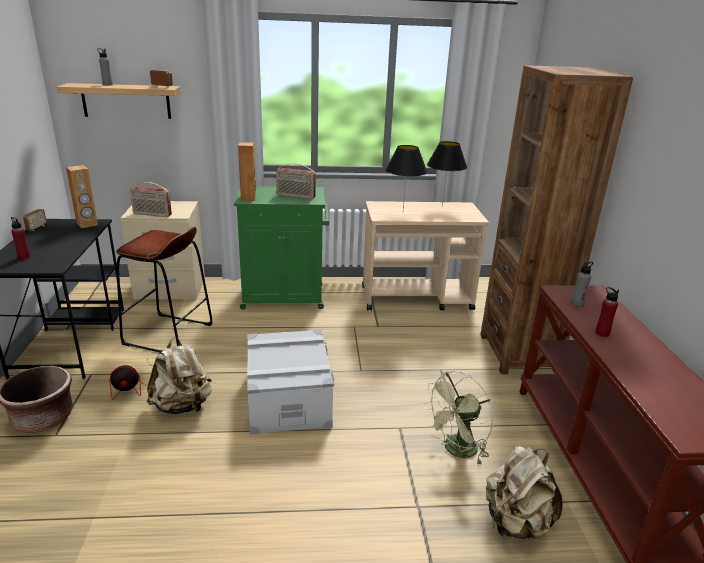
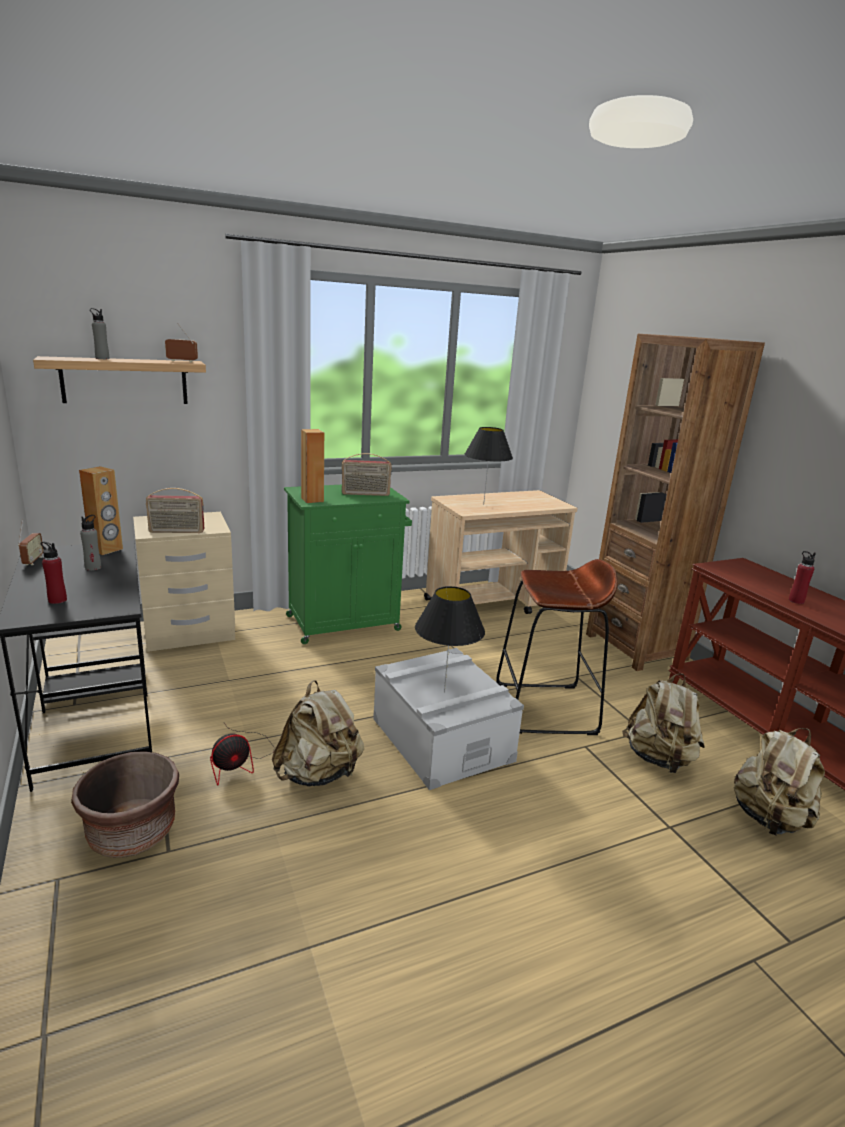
camera: 20 degrees left, 5 degrees down
(168, 334) = (231, 689): brown stool -> brown stool (545, 709)
(442, 206) = (515, 495): black table lamp -> black table lamp (444, 692)
(456, 451) = (659, 759): green fan -> beige backpack
(577, 303) = (745, 576): grey bottle -> grey bottle (93, 567)

